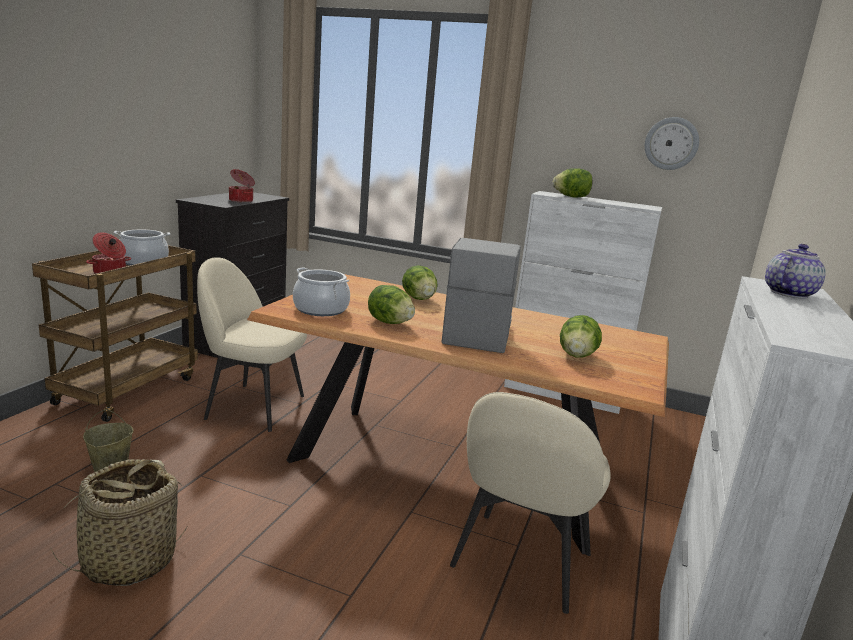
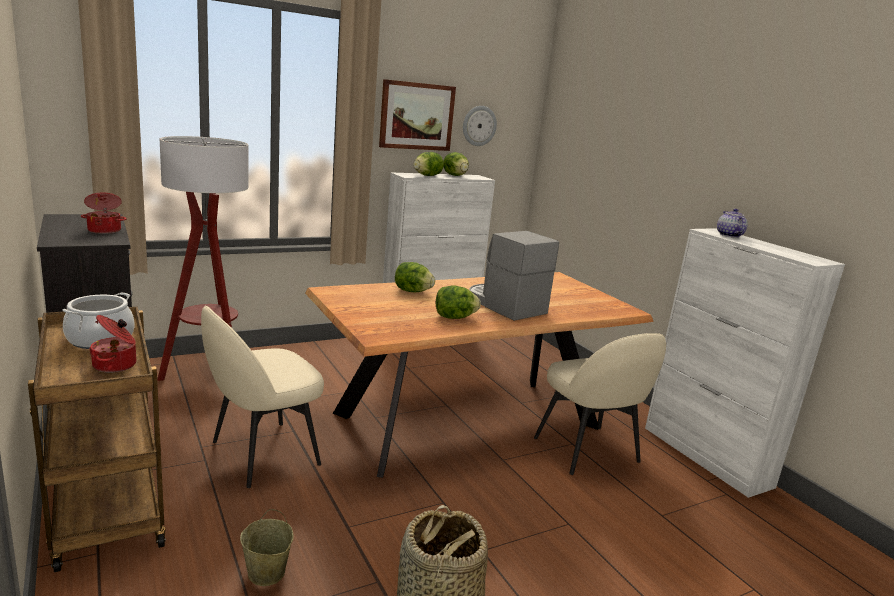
camera: 50 degrees left, 0 degrees up
(321, 309) = (395, 325): cooking pot -> none
(325, 349) = (209, 375): none -> floor lamp
(577, 356) = (569, 301): lettuce -> lettuce (455, 176)
(581, 128) = (416, 116): none -> picture

